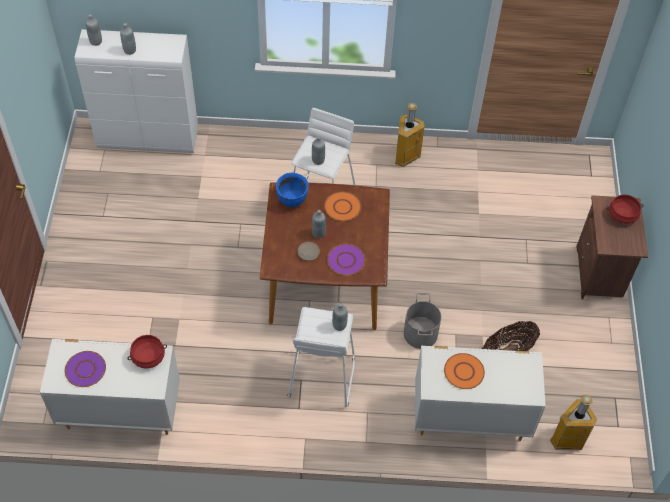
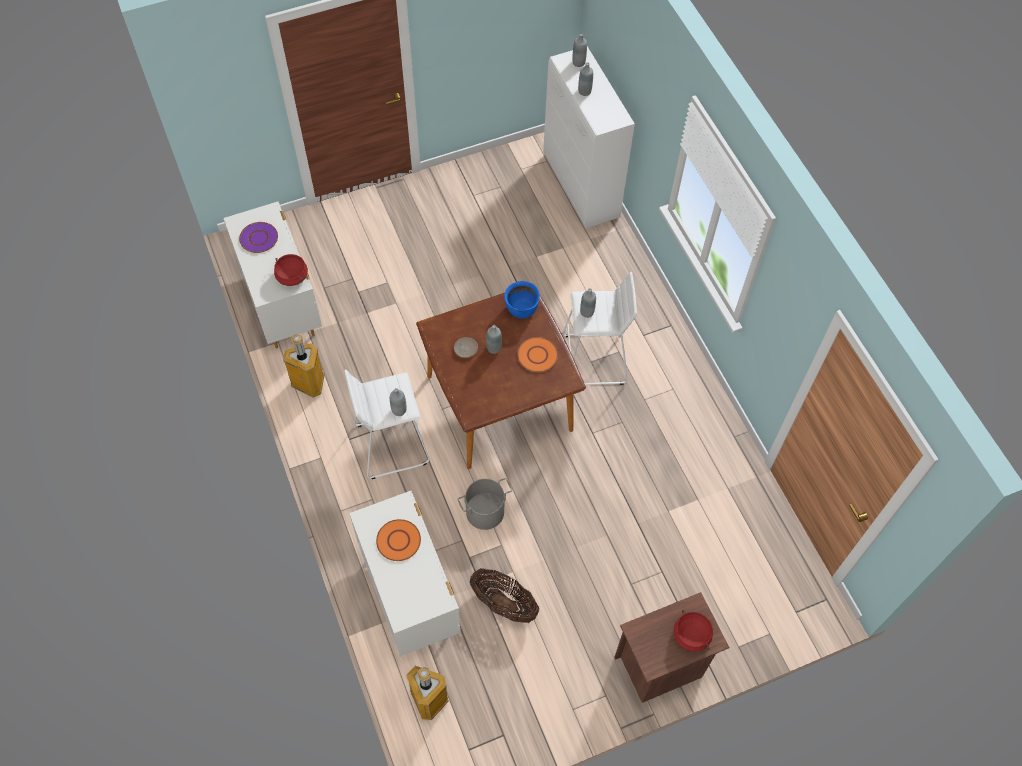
camera: 65 degrees right, 5 degrees up
(346, 260) = (474, 384): purple plate -> none
(405, 157) = (700, 411): trash can -> trash can (308, 384)

